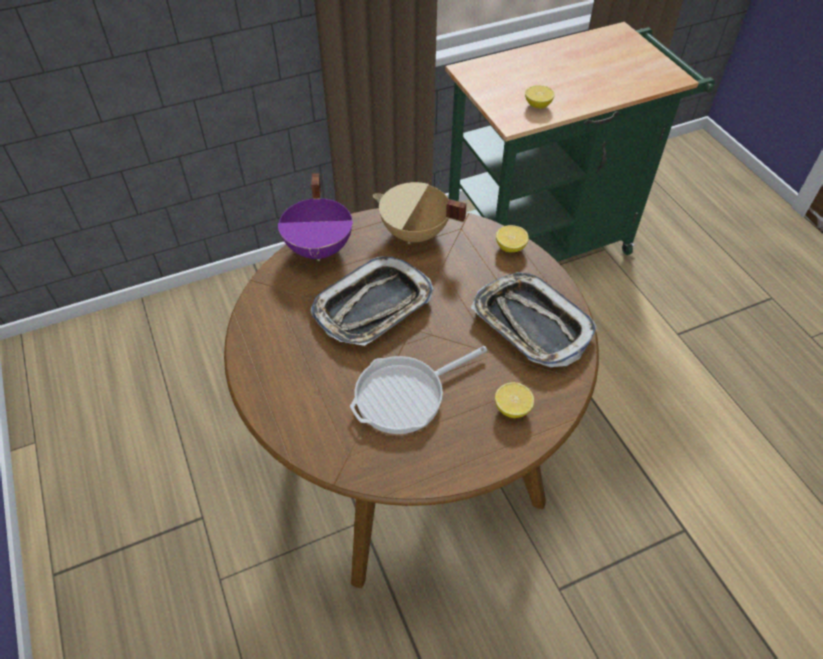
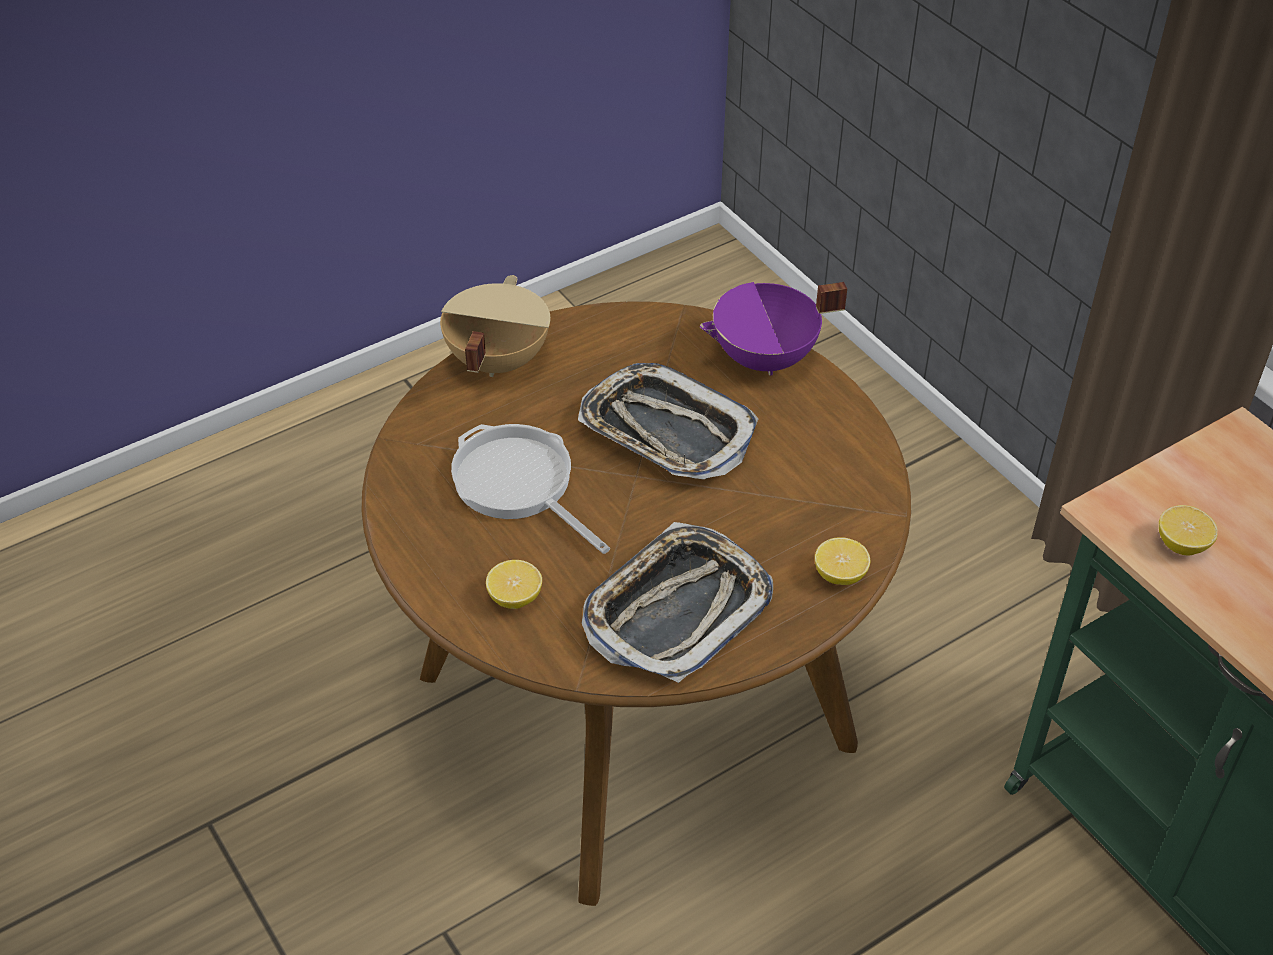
camera: 80 degrees right, 5 degrees down
(414, 234) = (831, 456): beige cooking pot -> beige cooking pot (495, 360)

